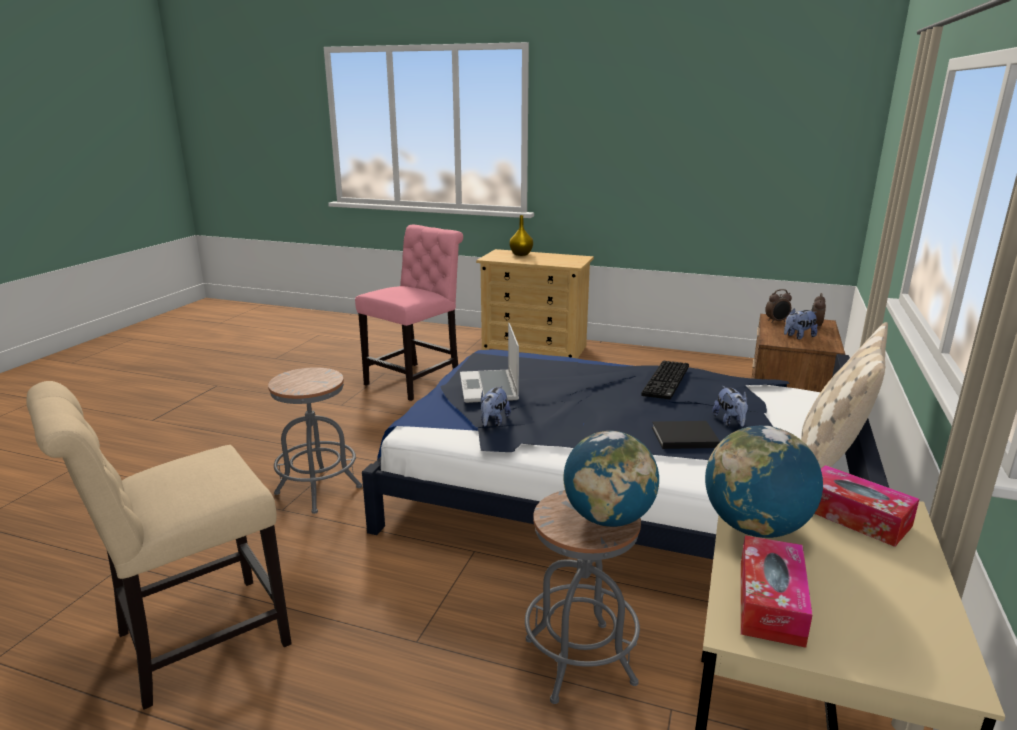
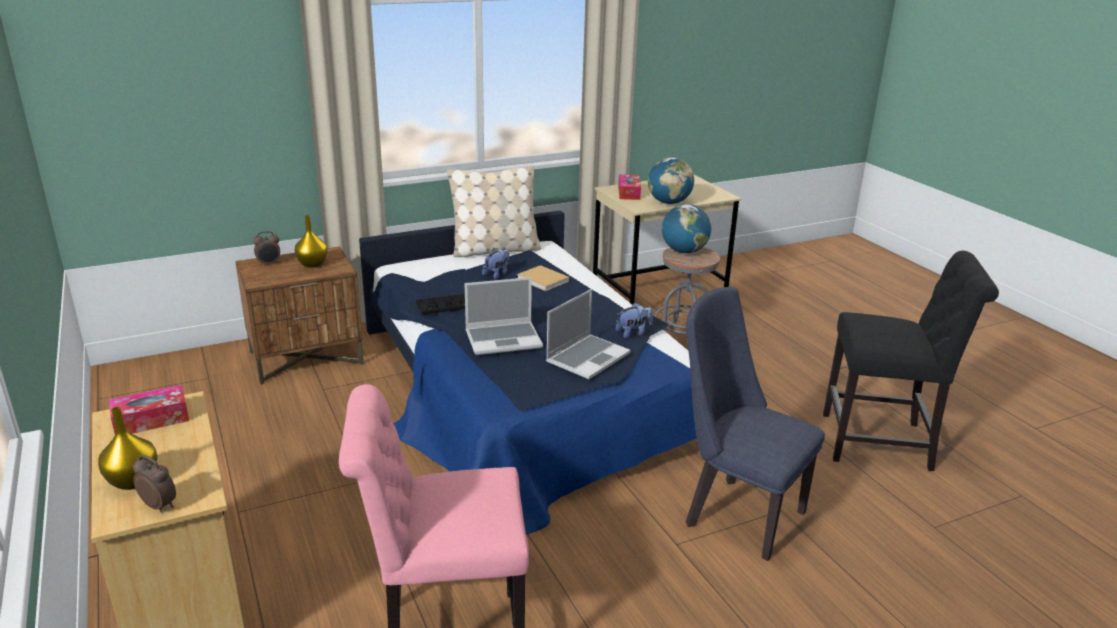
camera: 135 degrees left, 5 degrees up
(193, 642) = (883, 443): beige chair -> black chair
(318, 490) = (735, 513): grey stool -> blue chair
(569, 372) = (504, 339): none -> laptop
(682, 437) = (543, 280): black book -> beige book
(770, 602) = (705, 195): tissue box -> tissue box (151, 420)
(777, 321) = (271, 278): alarm clock -> alarm clock (159, 505)
(798, 336) = (313, 264): plush toy -> yellow vase

